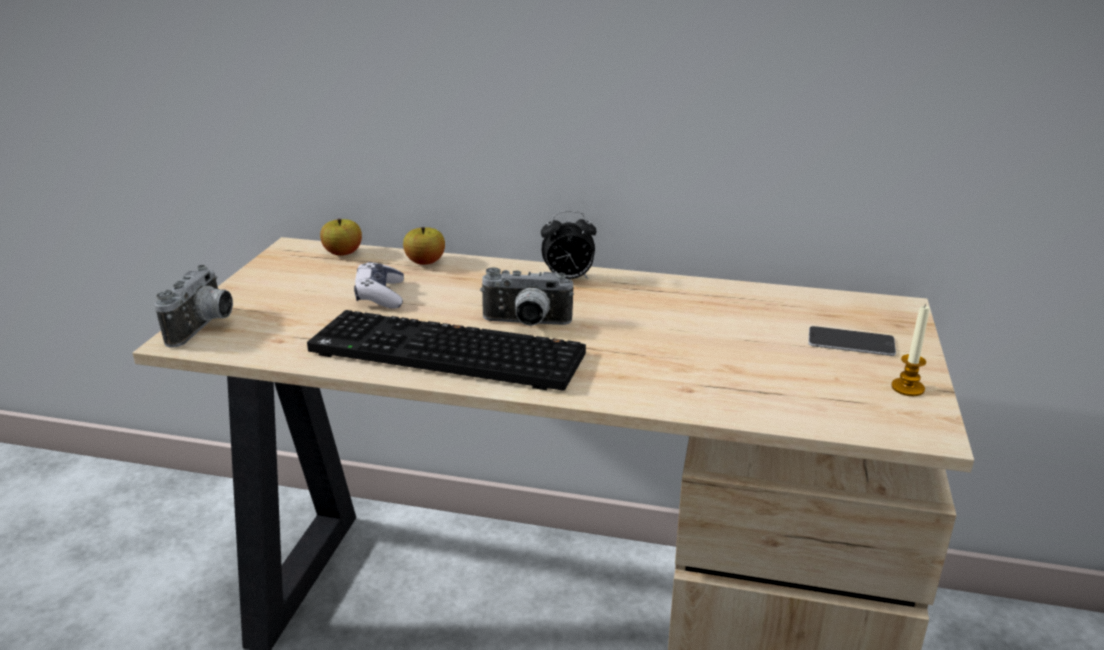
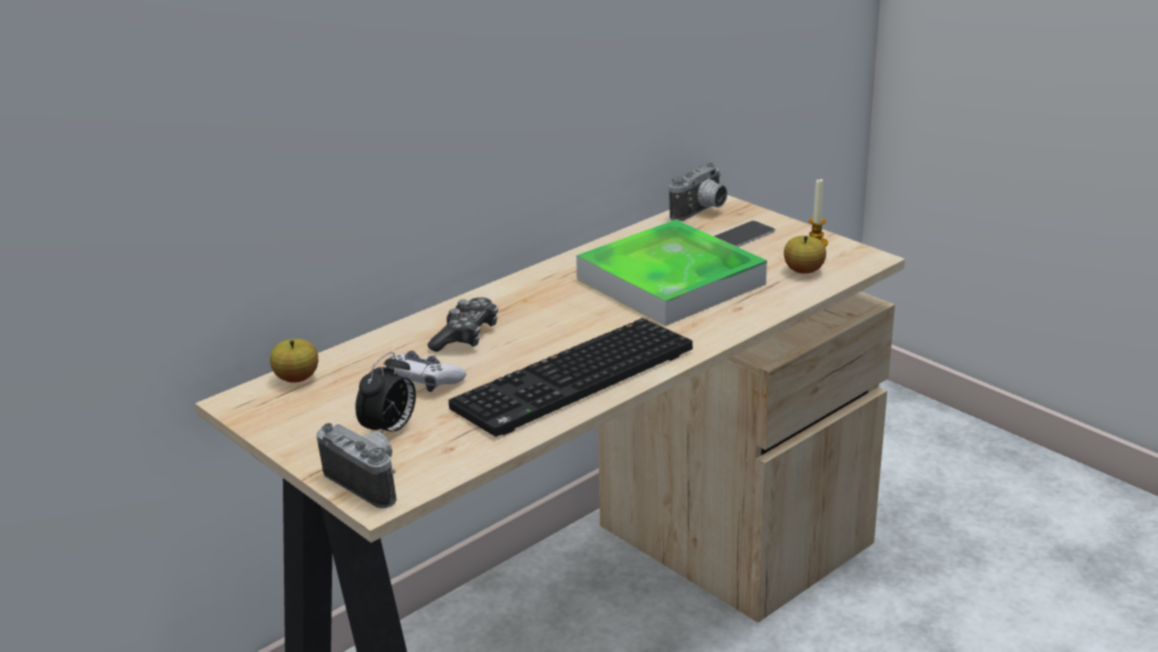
camera: 55 degrees left, 0 degrees up
(425, 262) = (382, 344): apple -> apple (803, 271)
(473, 286) = (466, 337): none -> game controller
(526, 324) = (568, 334): camera -> camera (702, 212)
(568, 279) = (510, 294): alarm clock -> alarm clock (389, 430)
(693, 337) = (670, 281): none -> tray

